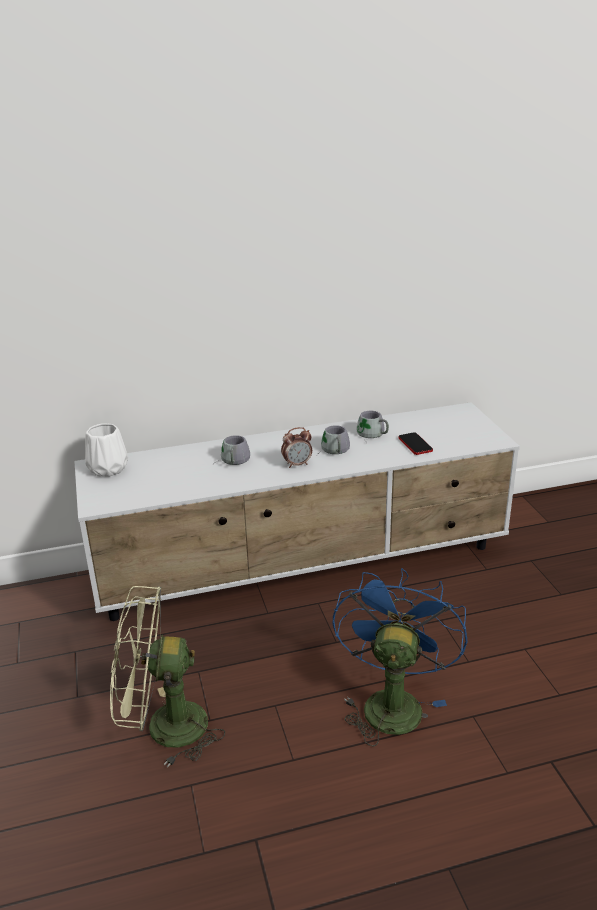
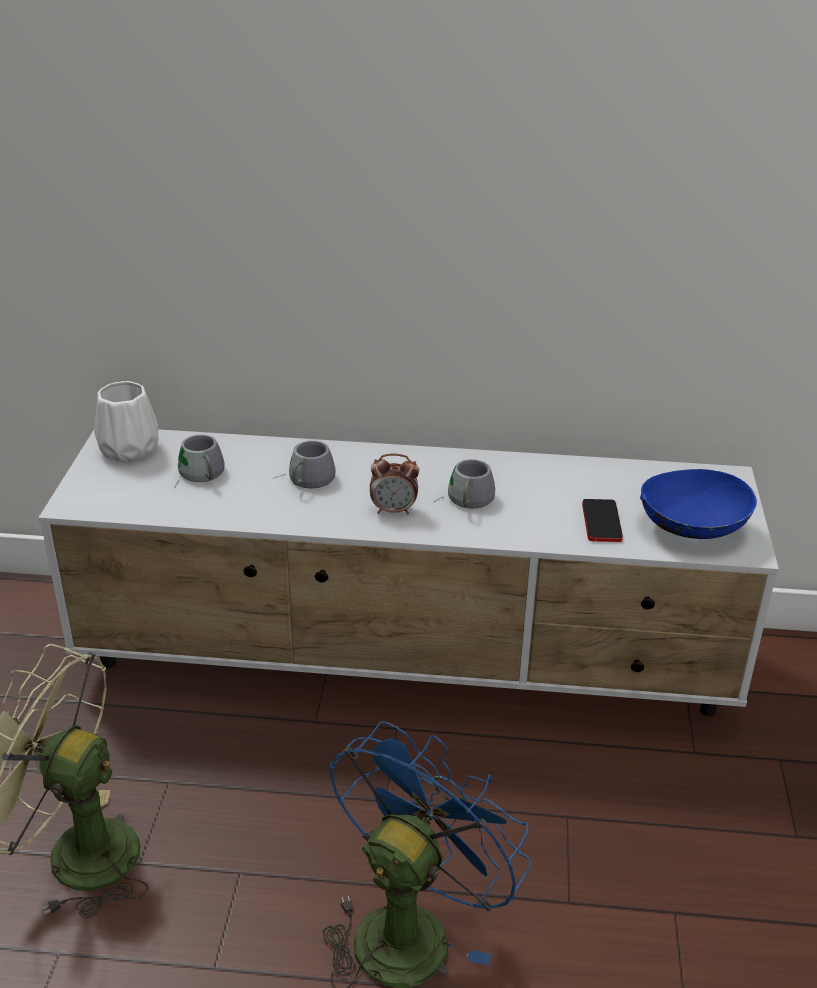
camera: 20 degrees right, 5 degrees up
(371, 435) = (543, 487): grey mug -> grey mug (198, 475)
(464, 438) = (691, 530): none -> blue bowl

